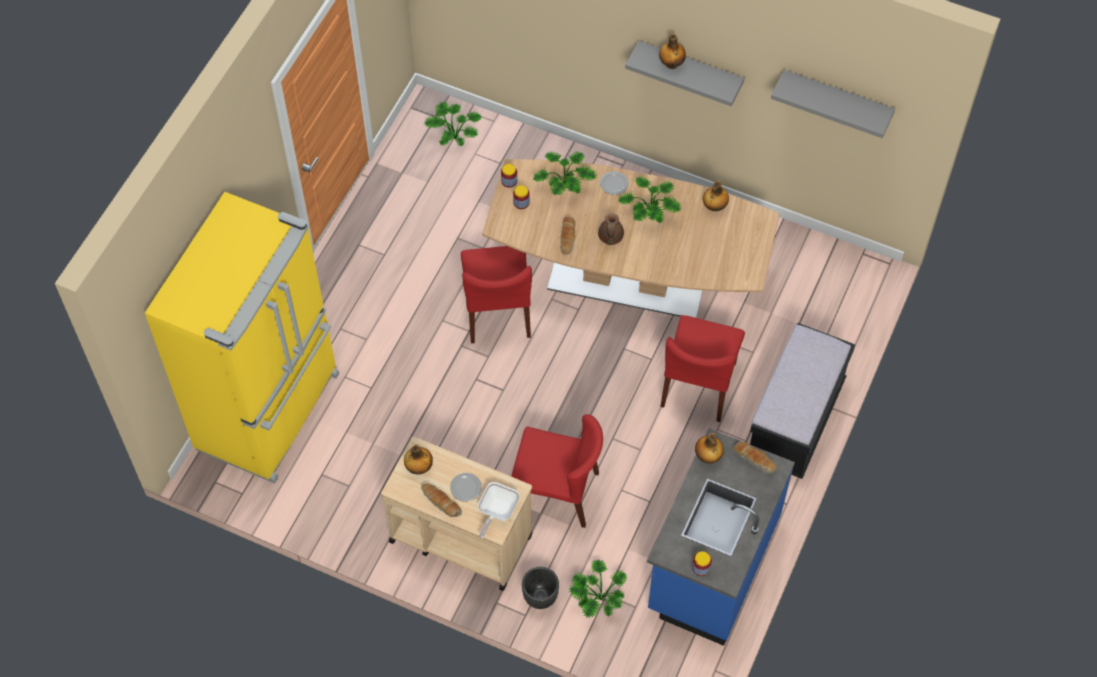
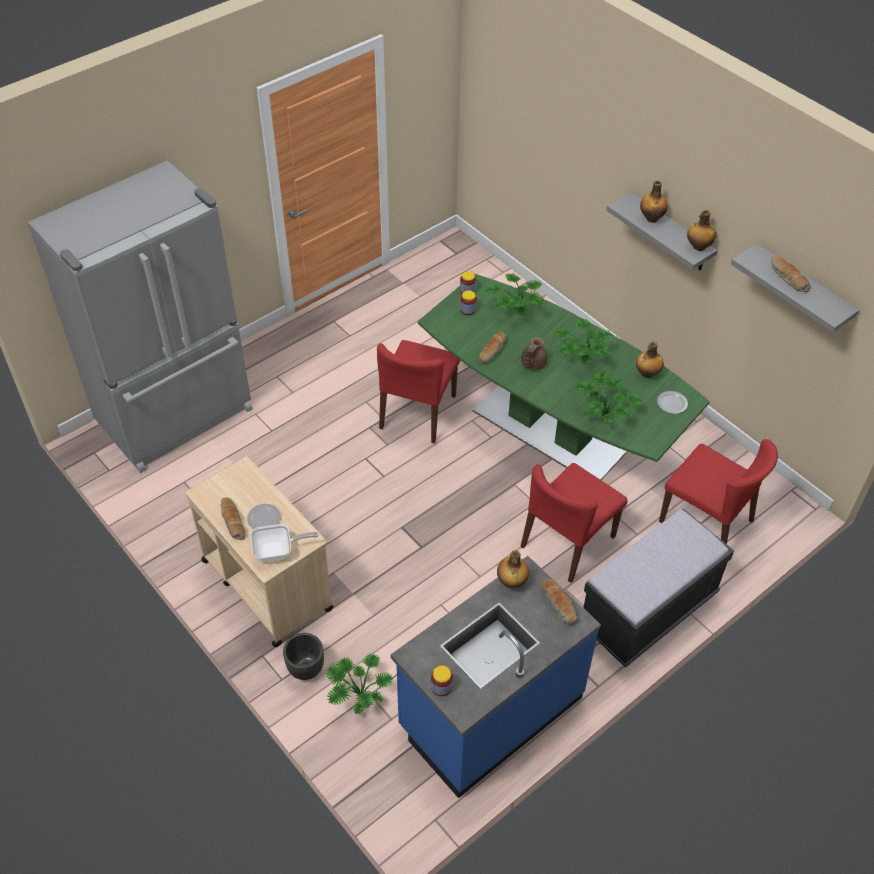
camera: 25 degrees right, 10 degrees down
(271, 412) = (177, 417): yellow fridge -> grey fridge
(419, 467) = (234, 484): bottle -> bottle (698, 247)
(454, 136) = (463, 271): potted plant -> potted plant (604, 414)
(496, 512) = (278, 551): frying pan -> frying pan turned 150 degrees counterclockwise
(557, 492) = (379, 581): red chair -> red chair (707, 521)
(614, 184) = (562, 324): plate -> plate (672, 404)
(626, 278) = (549, 429): brown dining table -> green dining table
(825, 98) = (787, 278): none -> bread

